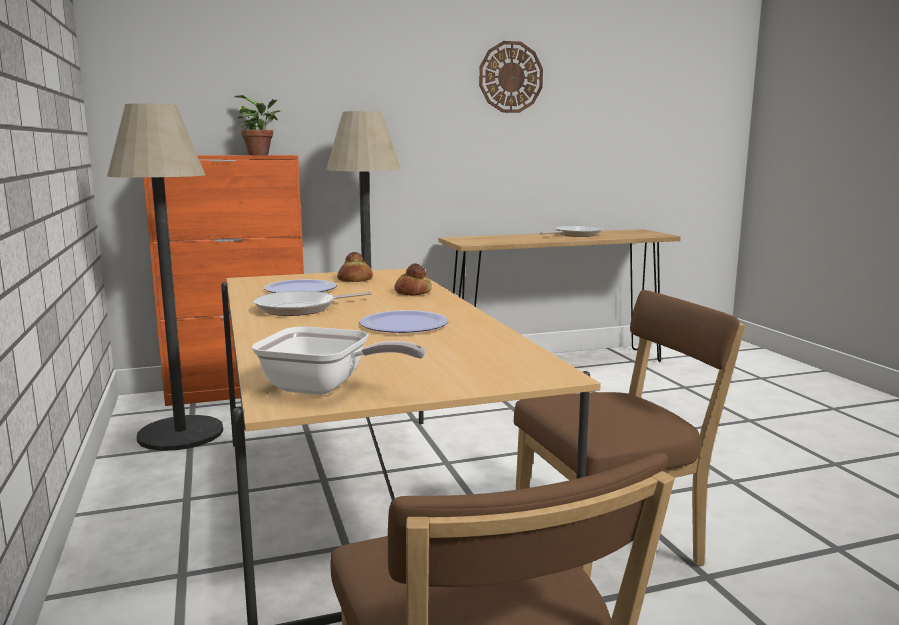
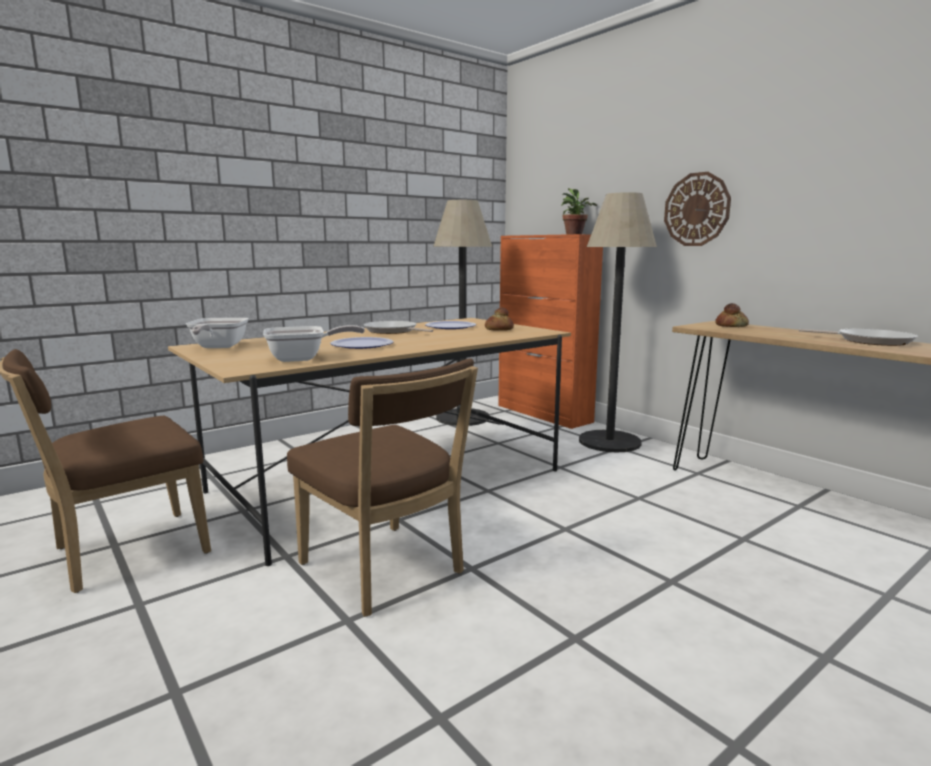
camera: 70 degrees right, 0 degrees up
(412, 292) = (468, 339): bread -> bread (731, 326)
(489, 349) = (303, 359): none -> frying pan
(510, 77) = (828, 134): wall clock -> wall clock (696, 209)

